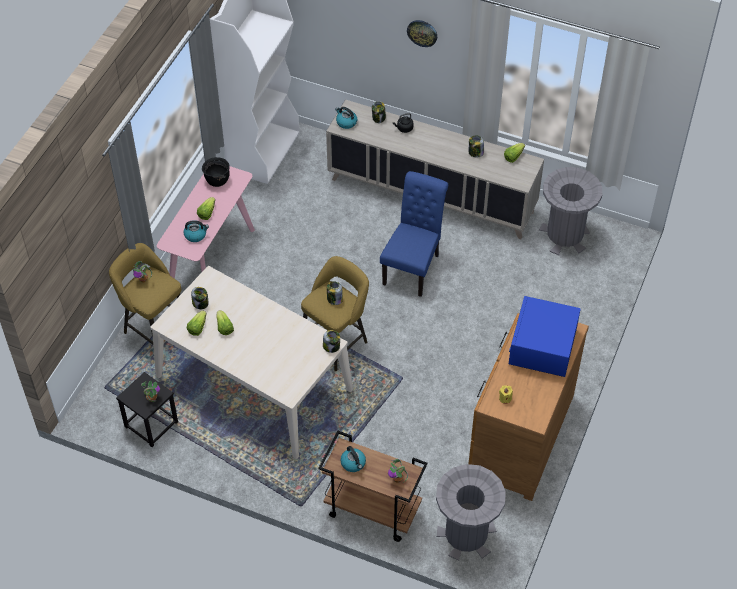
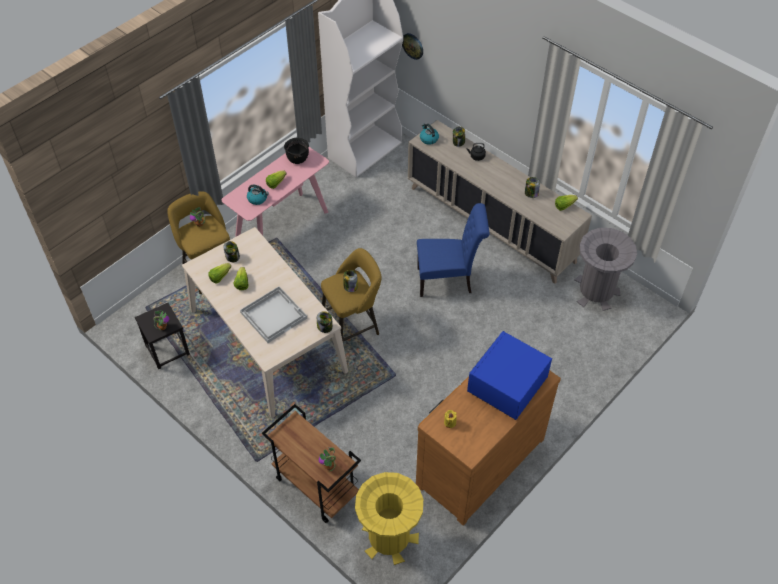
camera: 20 degrees right, 0 degrees up
(273, 349) = (274, 315): none -> white tray
(353, 463) = (296, 439): kettle -> none
(413, 266) = (448, 280): blue chair -> blue chair turned 45 degrees clockwise
(422, 33) = (507, 70): wall clock -> wall clock (413, 46)
(466, 535) = (389, 537): grey trash can -> yellow trash can

